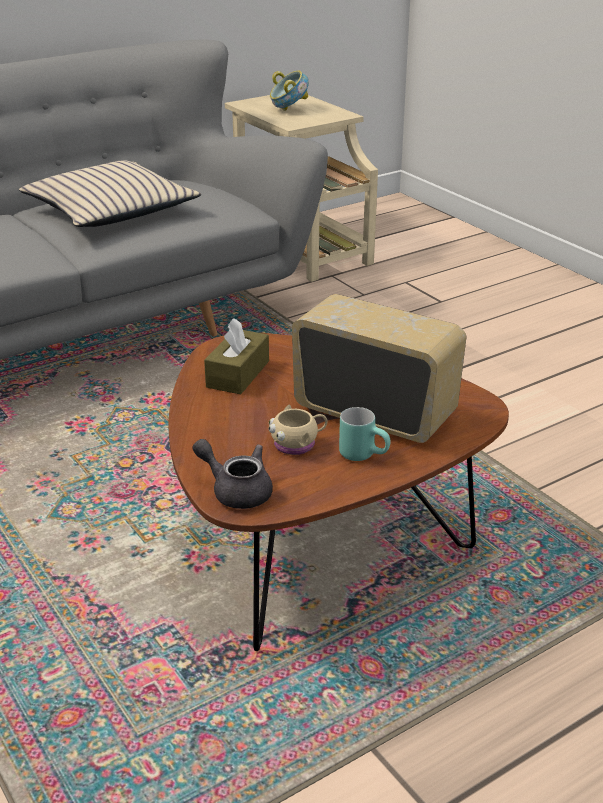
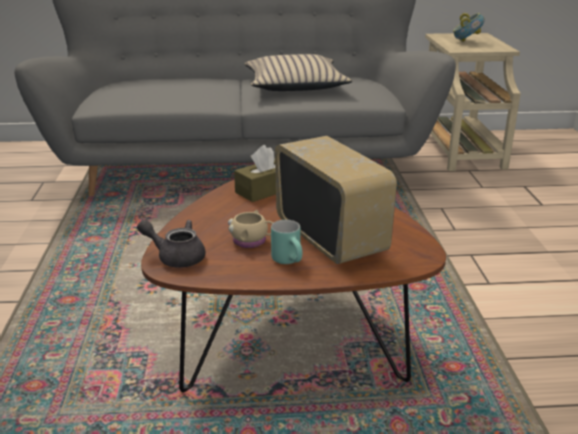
camera: 30 degrees right, 5 degrees down
(236, 490) = (176, 257): grey teapot -> grey teapot turned 45 degrees counterclockwise

